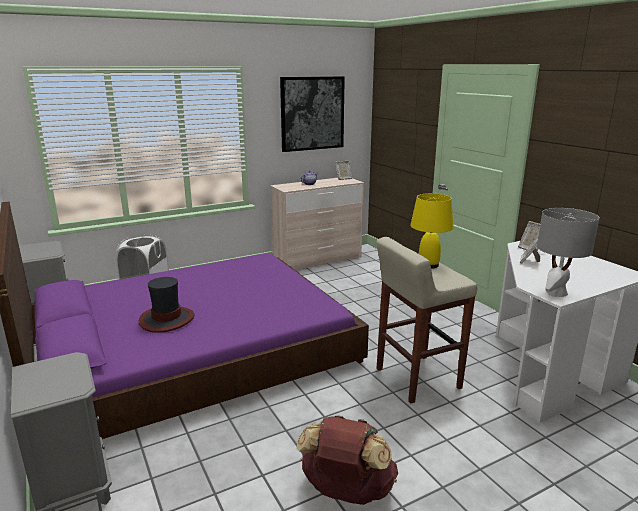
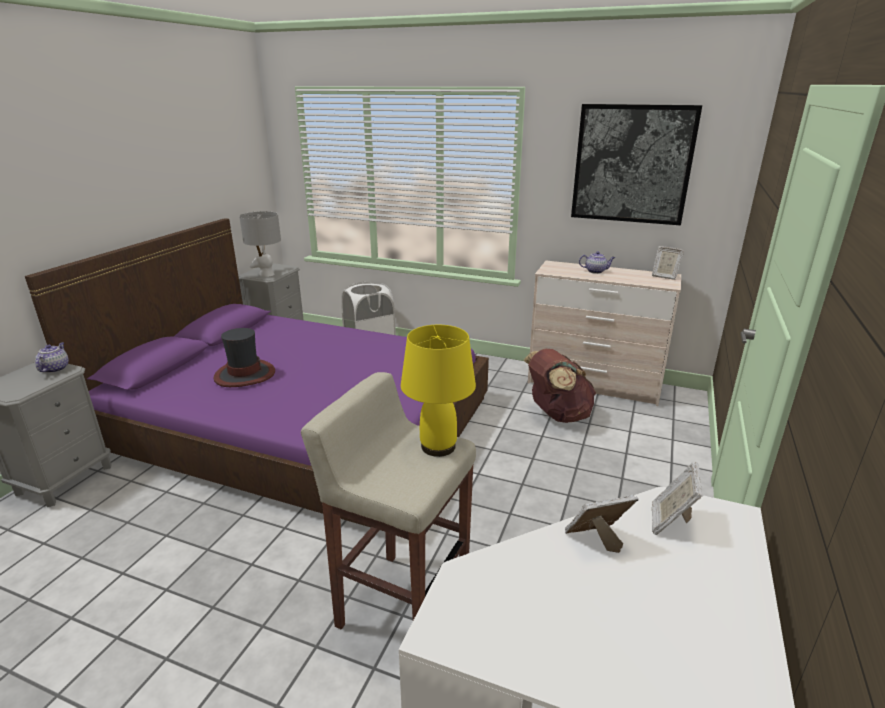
camera: 50 degrees right, 5 degrees up
(54, 363) = (55, 368): none -> teapot
(346, 492) = (118, 653): brown backpack -> brown backpack (557, 415)
(556, 293) = (463, 623): grey table lamp -> grey table lamp (266, 274)

